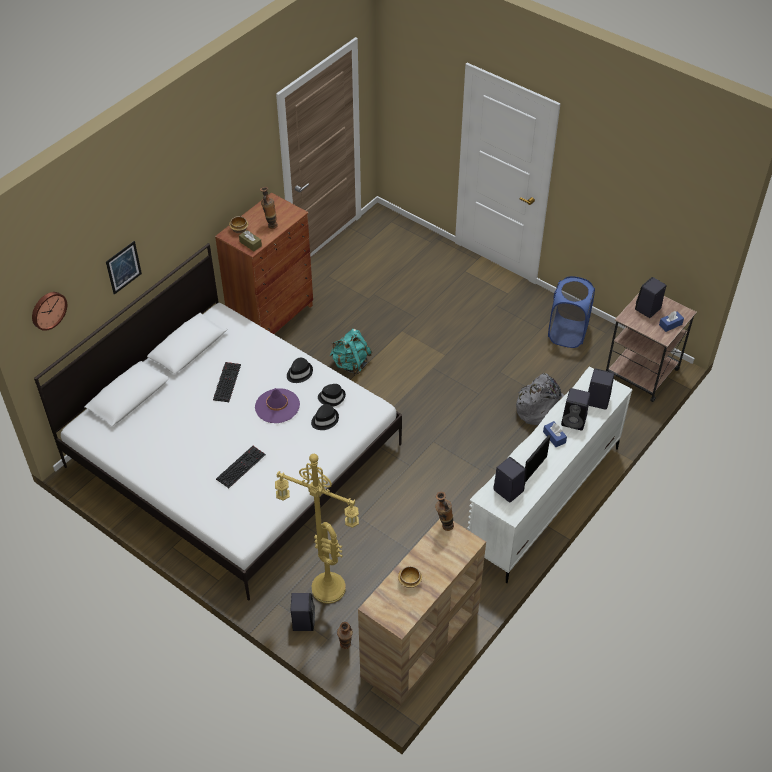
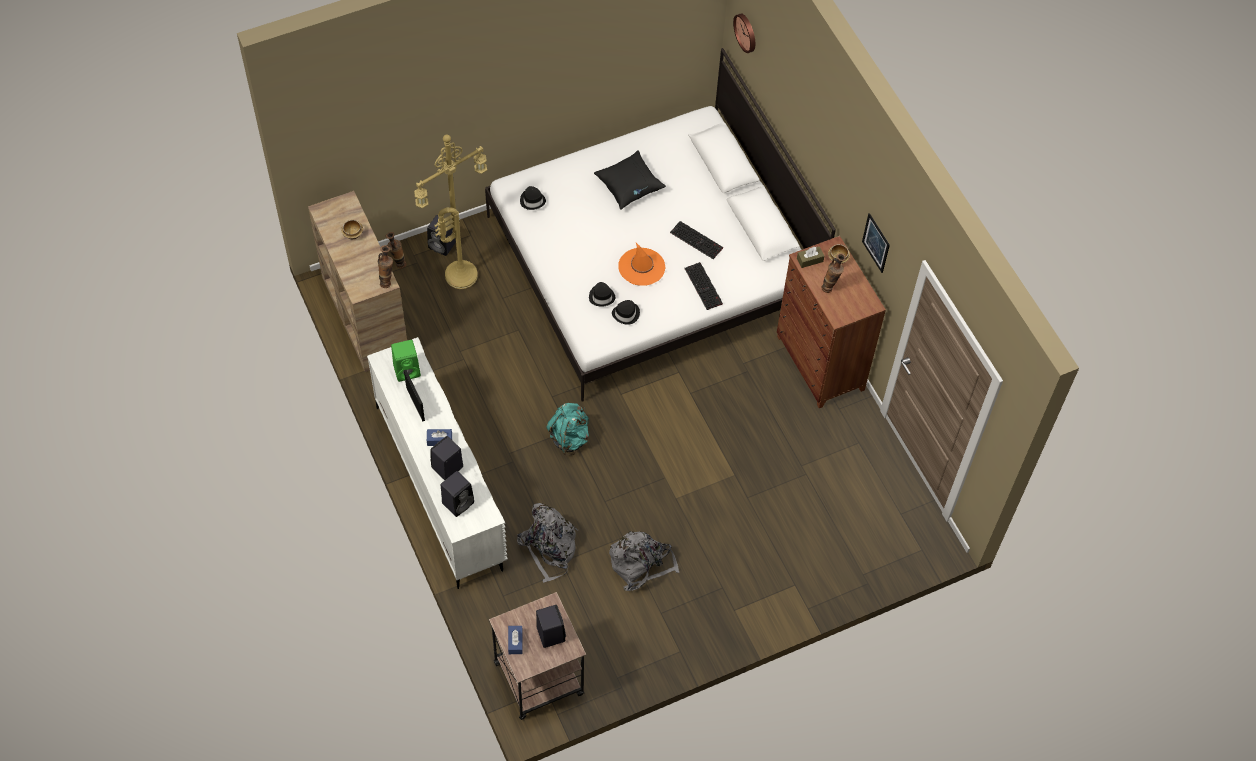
camera: 115 degrees right, 10 degrees up
(123, 267) = (789, 113): picture -> picture (876, 242)
(192, 449) = (629, 186): none -> black pillow
(240, 466) = (586, 212): keyboard -> keyboard (704, 286)
(277, 406) = (641, 267): purple hat -> orange hat
(299, 373) = (673, 301): black hat -> black hat (532, 200)
(351, 364) = (712, 406): turquoise backpack -> turquoise backpack (569, 437)
(507, 490) = (408, 370): black speaker -> green speaker
(512, 353) = (641, 564): none -> grey backpack
(567, 333) = (639, 637): blue laundry basket -> none

